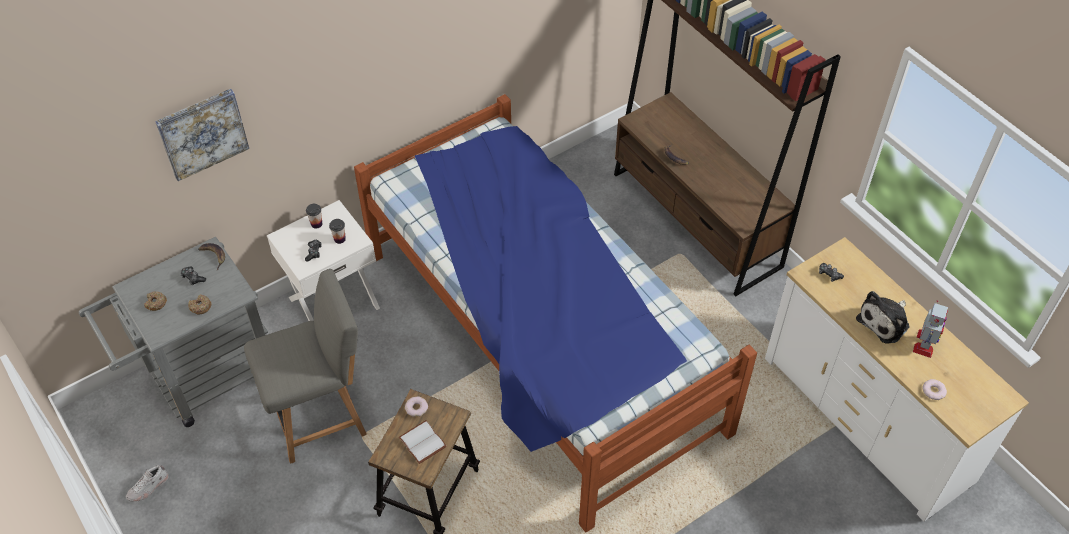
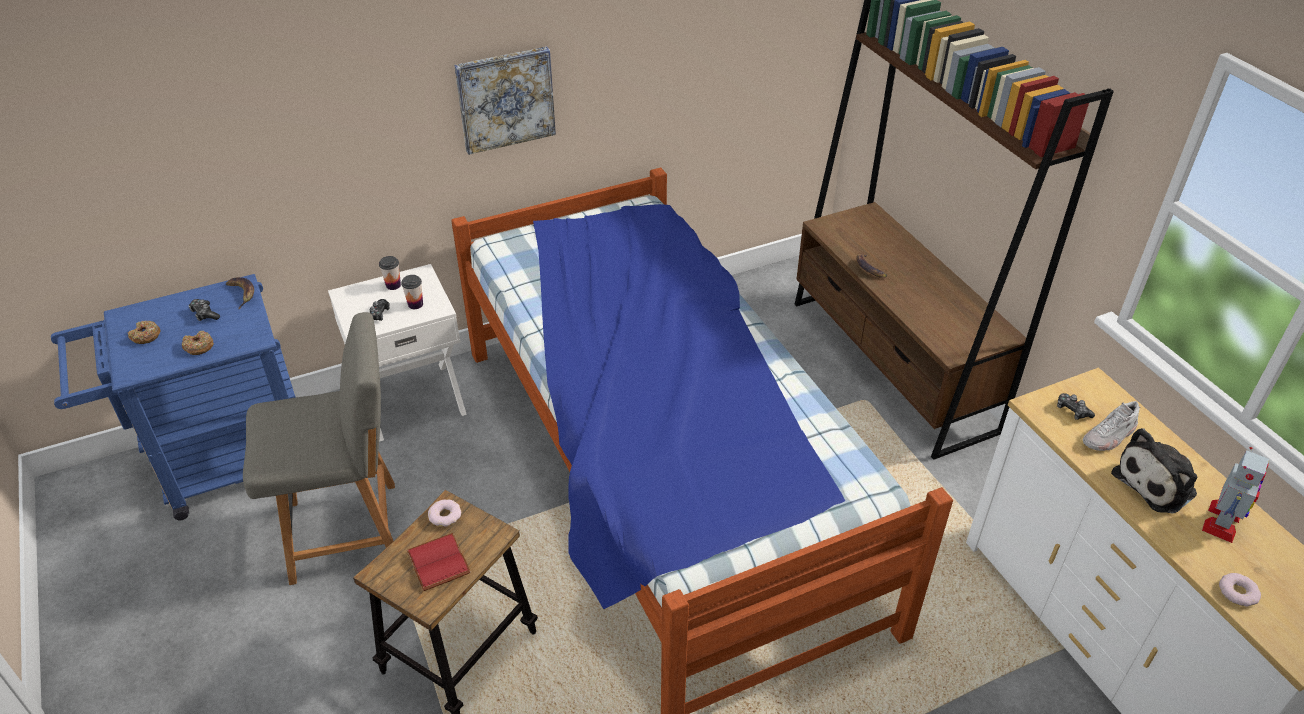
camera: 10 degrees right, 10 degrees down
(148, 488) = (98, 588): white shoe -> white shoe (1109, 436)
(202, 133) = (235, 115): picture -> picture (505, 99)
(203, 379) = (221, 467): grey cart -> blue cart
(424, 442) = (440, 563): white book -> red book

